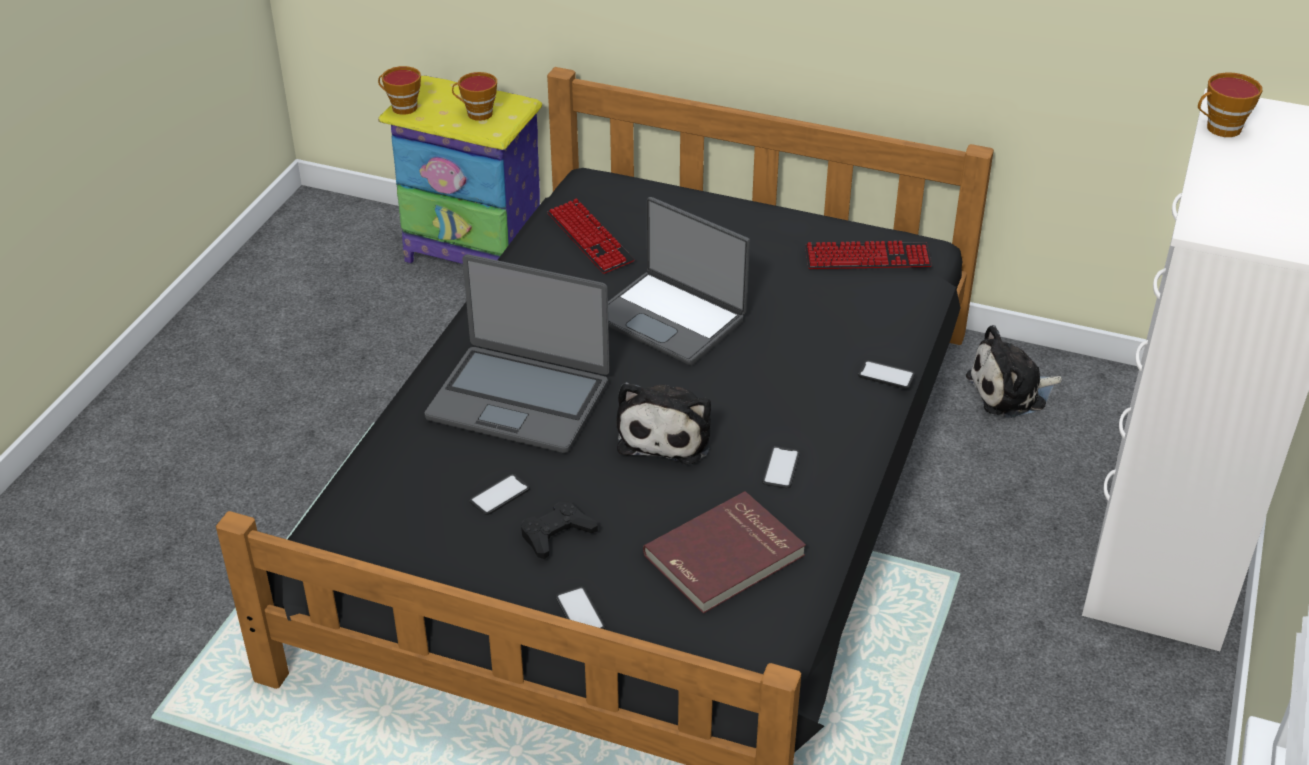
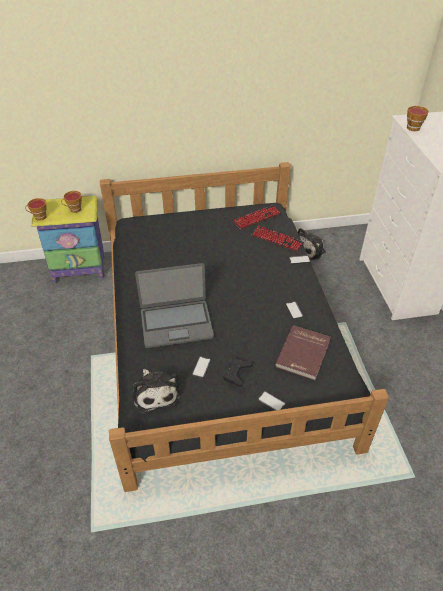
camera: 30 degrees left, 5 degrees up
(590, 238) = (149, 246): keyboard -> keyboard (277, 239)
(666, 433) = (243, 314): plush toy -> plush toy (155, 392)
(671, 318) = (207, 267): laptop -> none

